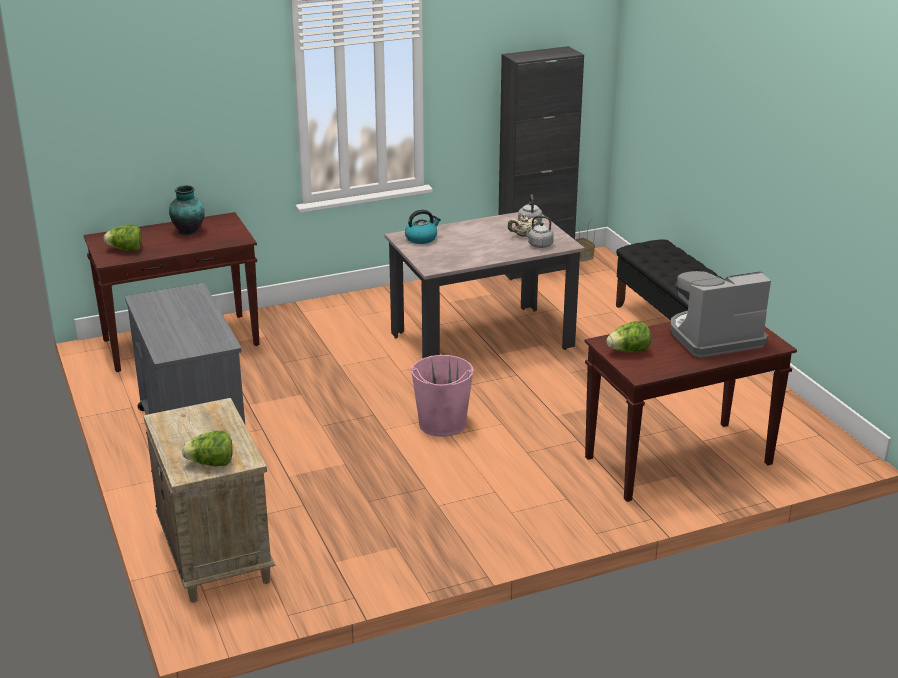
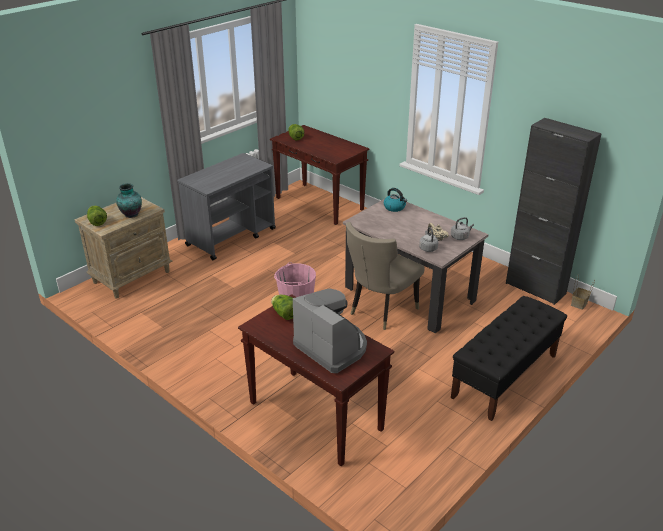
camera: 65 degrees right, 5 degrees up
(189, 231) = (331, 145): vase -> vase (131, 215)
(501, 368) = (380, 311): none -> beige chair

